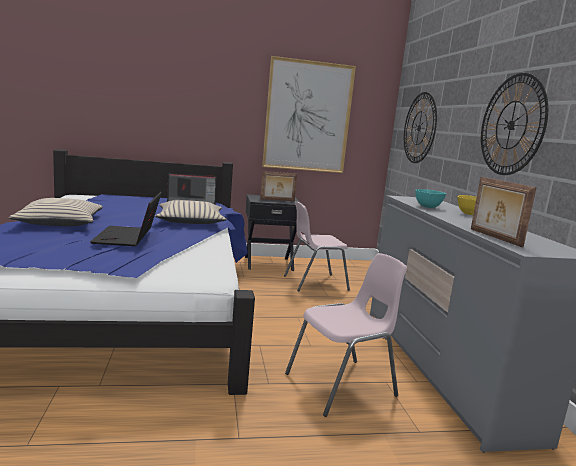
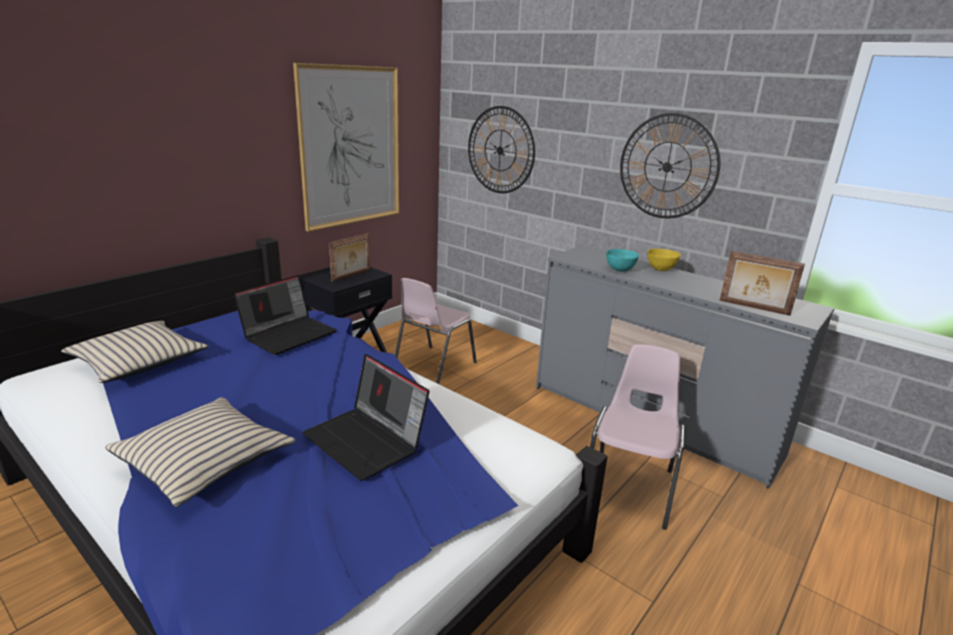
camera: 40 degrees left, 10 degrees up
(190, 221) = (340, 363): beige pillow -> beige pillow (138, 361)

